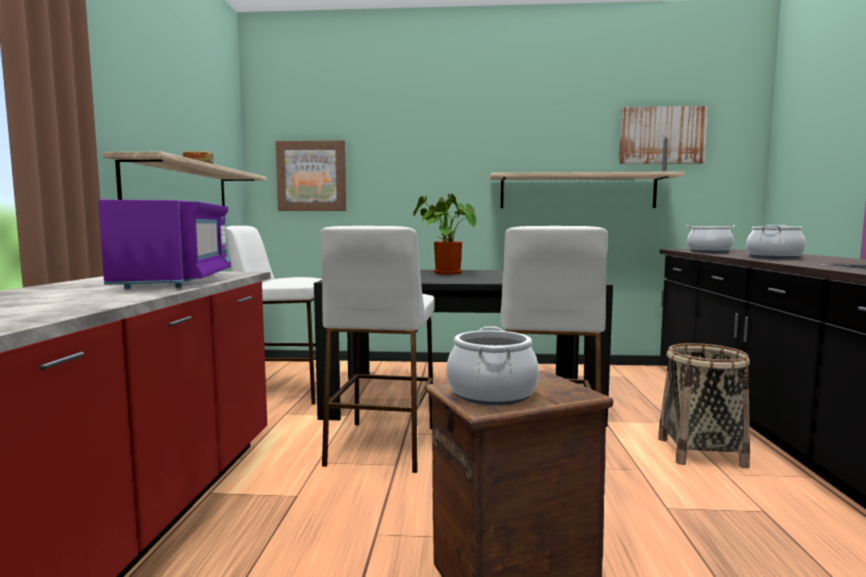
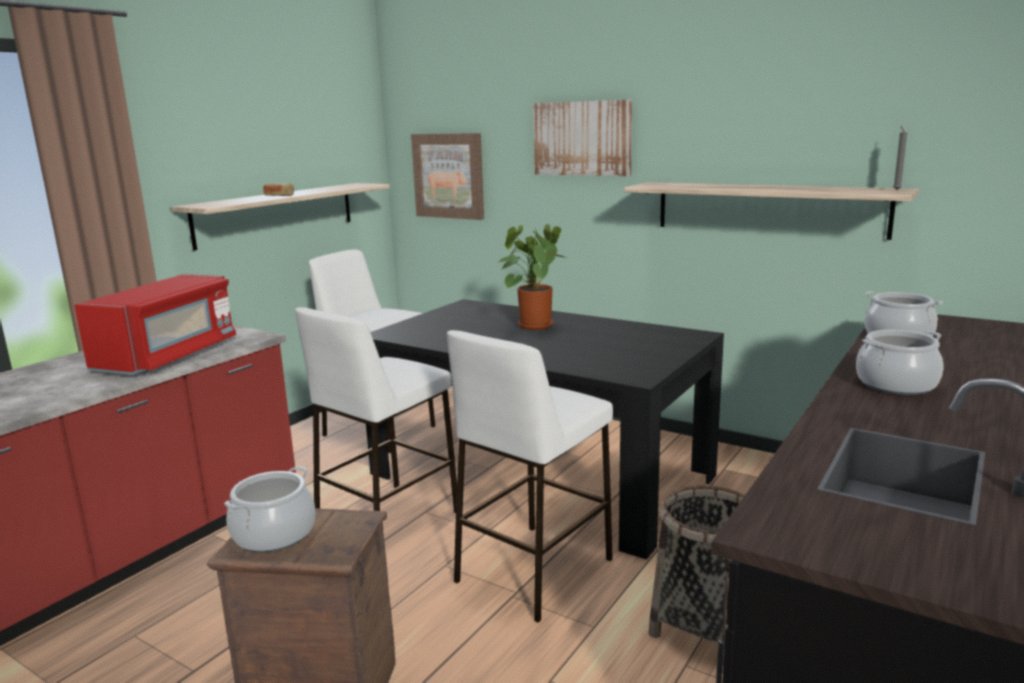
camera: 30 degrees right, 10 degrees up
(176, 281) = (169, 356): purple microwave -> red microwave
(661, 135) = (910, 123): picture -> picture (582, 138)

